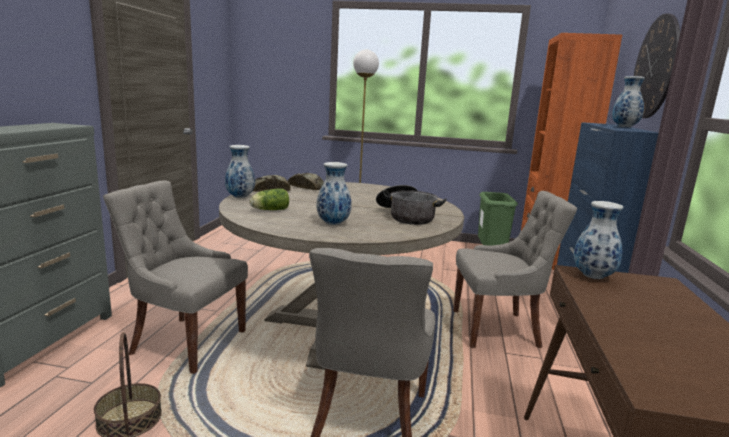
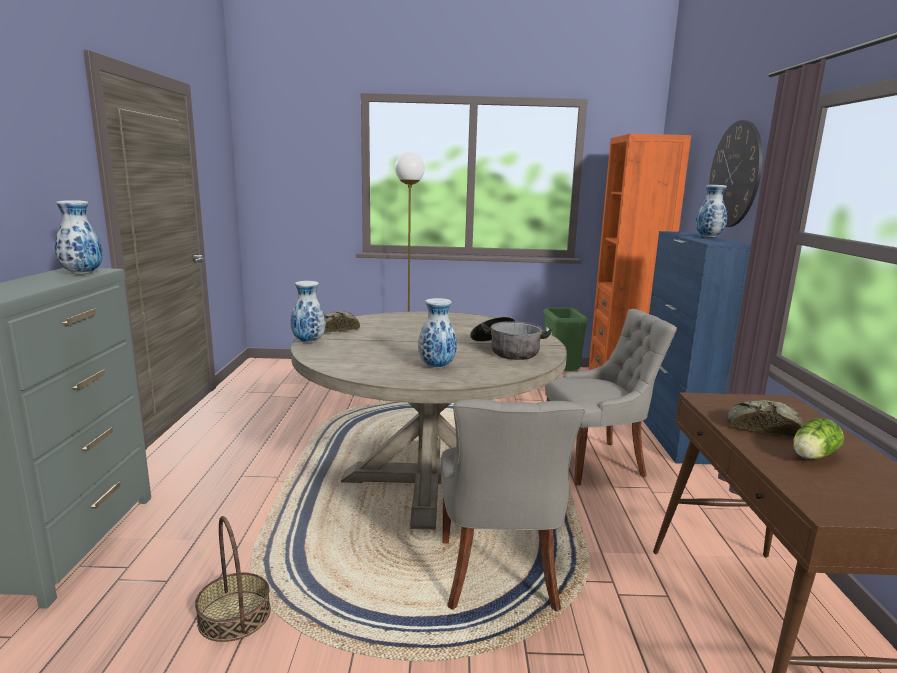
camera: 10 degrees left, 0 degrees up
(186, 342) = (259, 518): grey chair -> none
(269, 210) = (354, 355): lettuce -> lettuce (811, 456)
(307, 187) = (374, 322): bread -> bread (762, 426)
(594, 277) = (721, 402): vase -> vase (83, 274)

